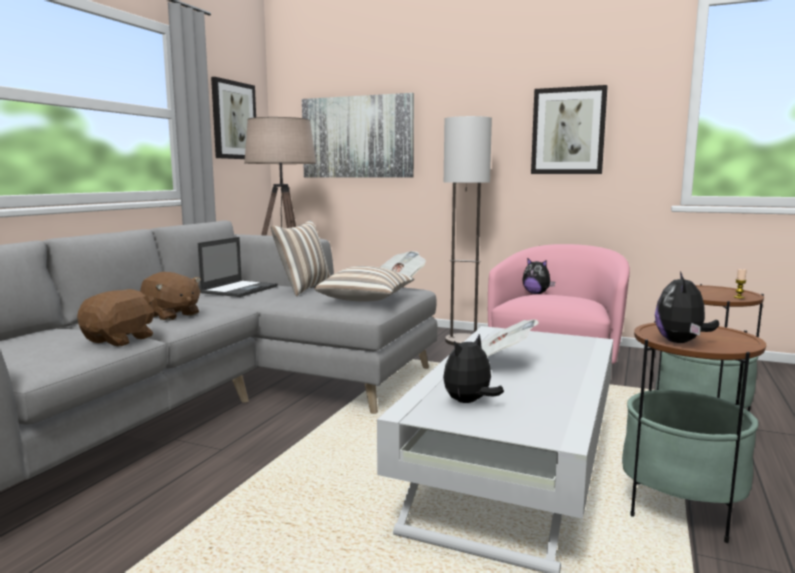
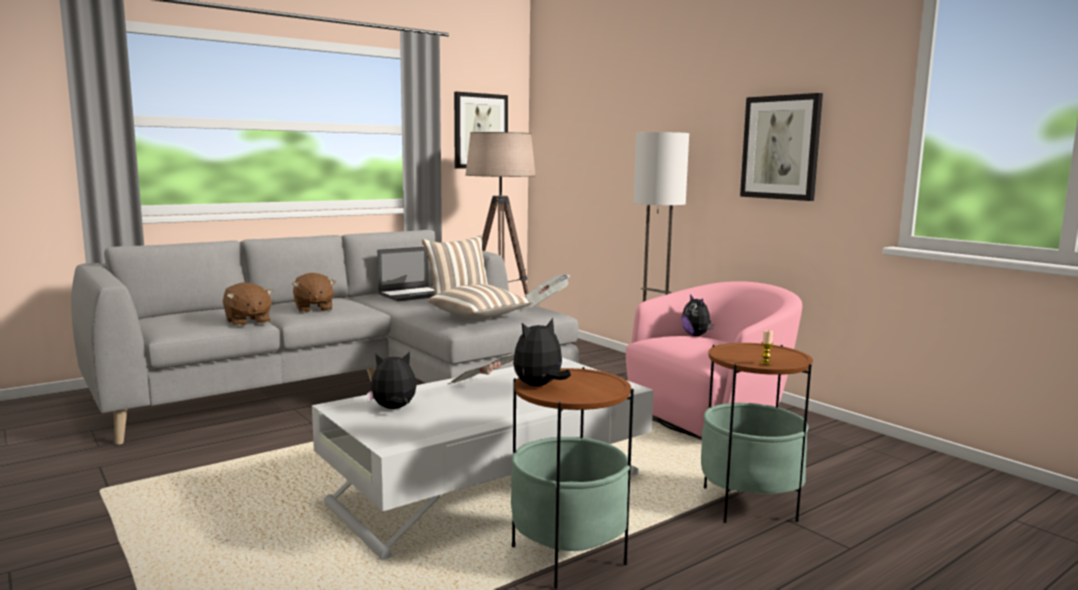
camera: 30 degrees right, 0 degrees up
(121, 340) = (247, 321): brown plush toy -> brown plush toy turned 90 degrees clockwise
(357, 137) = (593, 147): picture -> none

